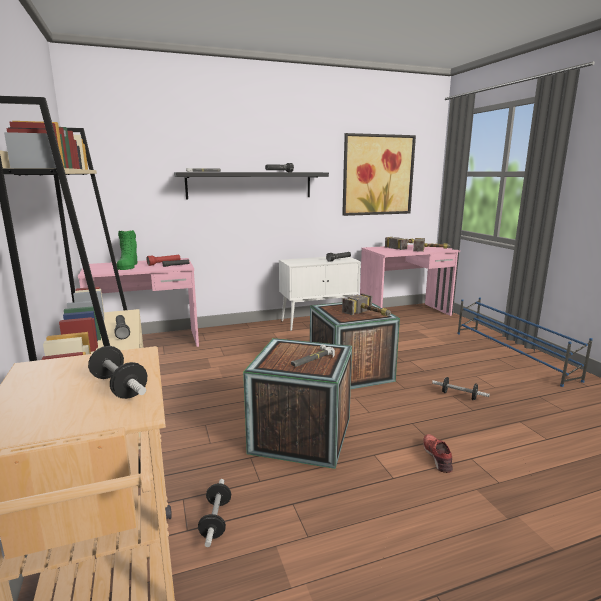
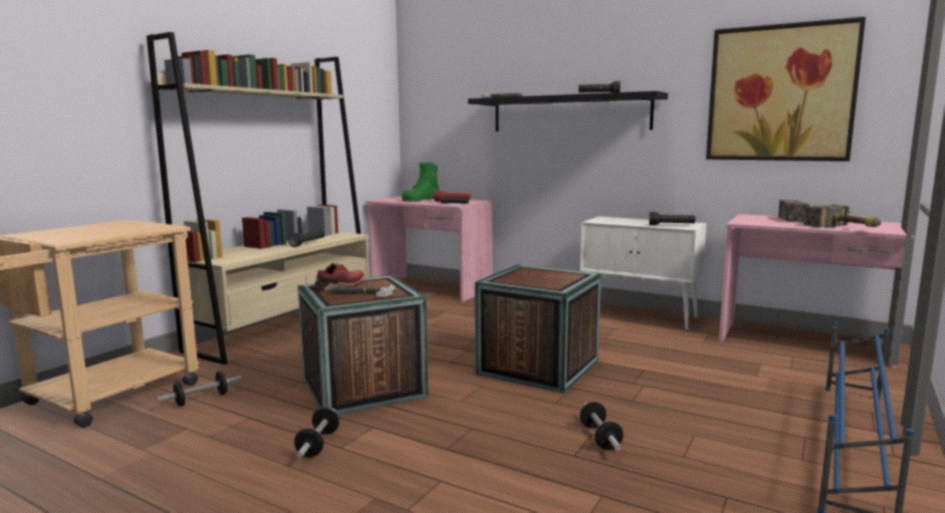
camera: 50 degrees right, 5 degrees down
(119, 387) = (102, 233): dumbbell -> dumbbell (318, 444)
(370, 315) = (544, 283): hammer -> none
(437, 456) = (415, 460): red shoe -> red shoe (340, 286)

